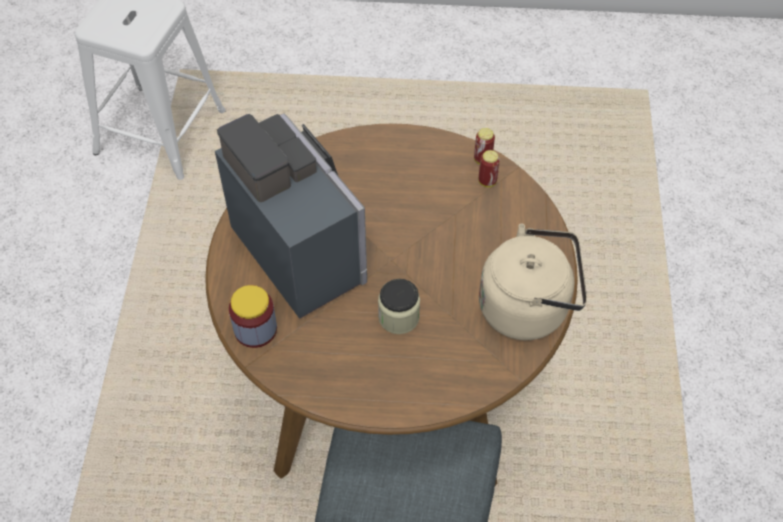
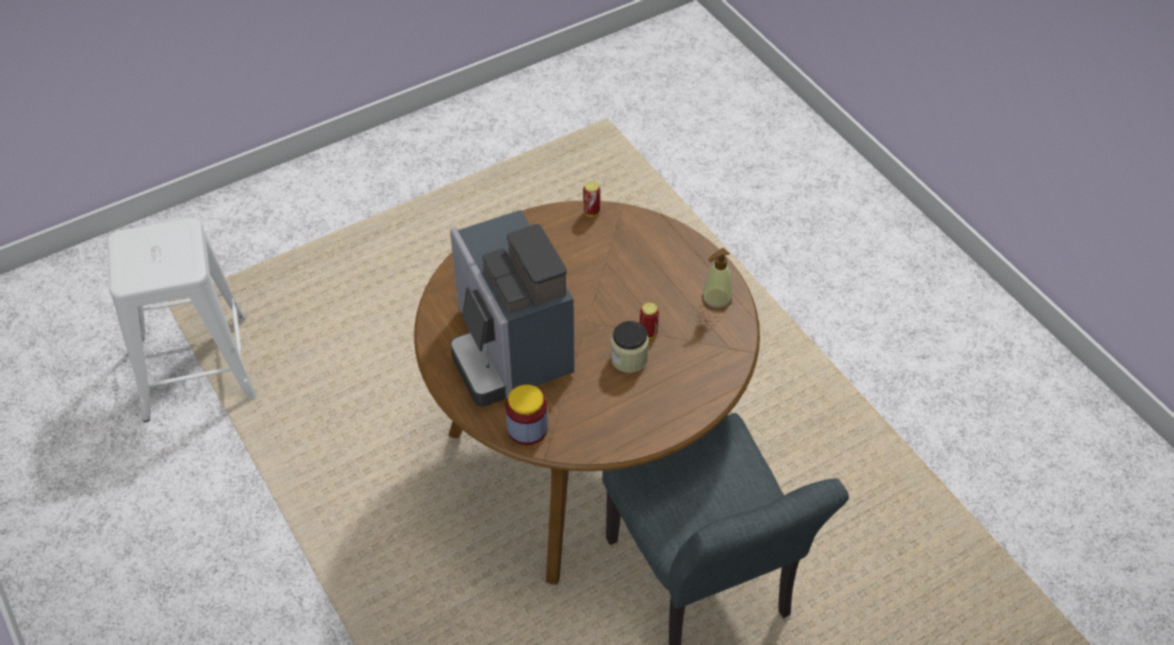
camera: 35 degrees left, 5 degrees down
(302, 247) = (509, 349): coffee machine -> coffee machine turned 135 degrees counterclockwise
(487, 181) = (609, 226): can -> can (648, 333)
(528, 307) = (716, 299): beige kettle -> soap dispenser

